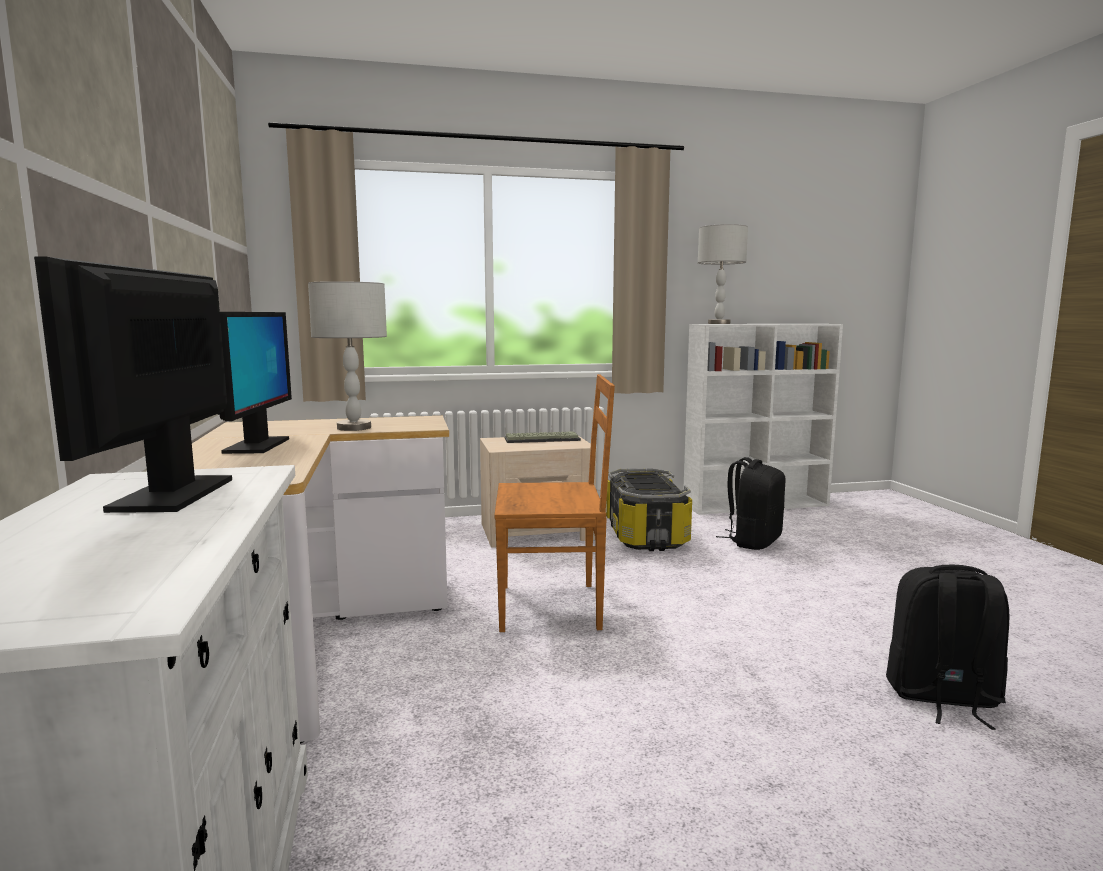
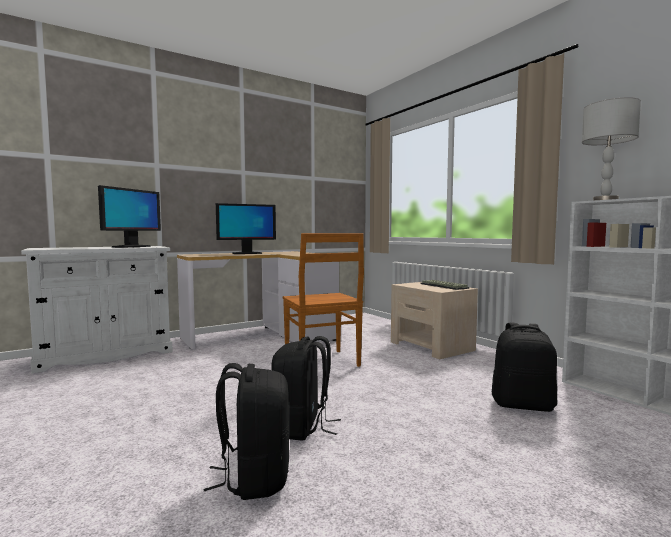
camera: 70 degrees right, 5 degrees down
(174, 494) = (131, 247): monitor -> monitor turned 135 degrees clockwise
(354, 428) = (292, 254): grey table lamp -> none
(646, 535) = (473, 370): storage box -> none
(806, 654) = (302, 427): none -> black backpack

